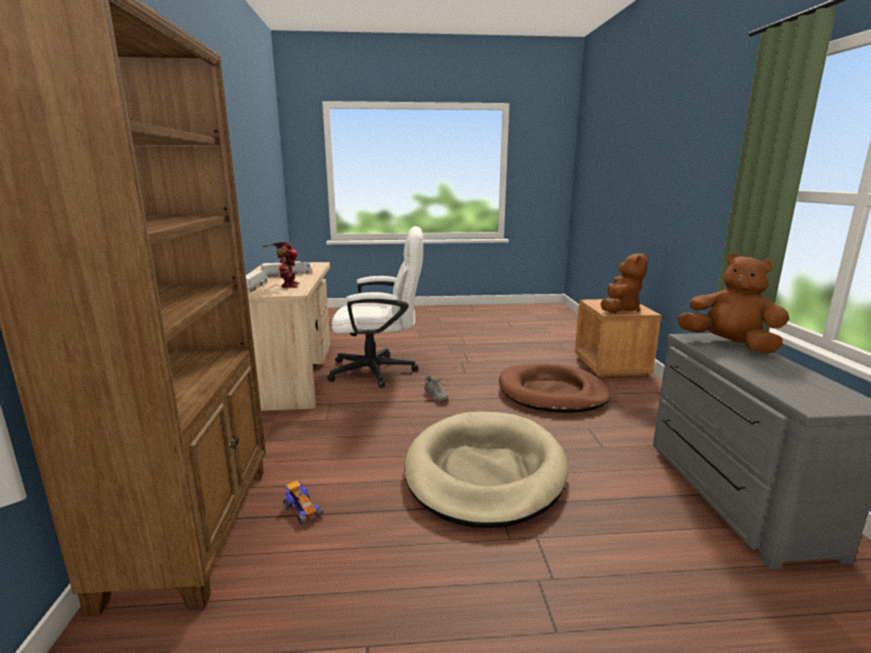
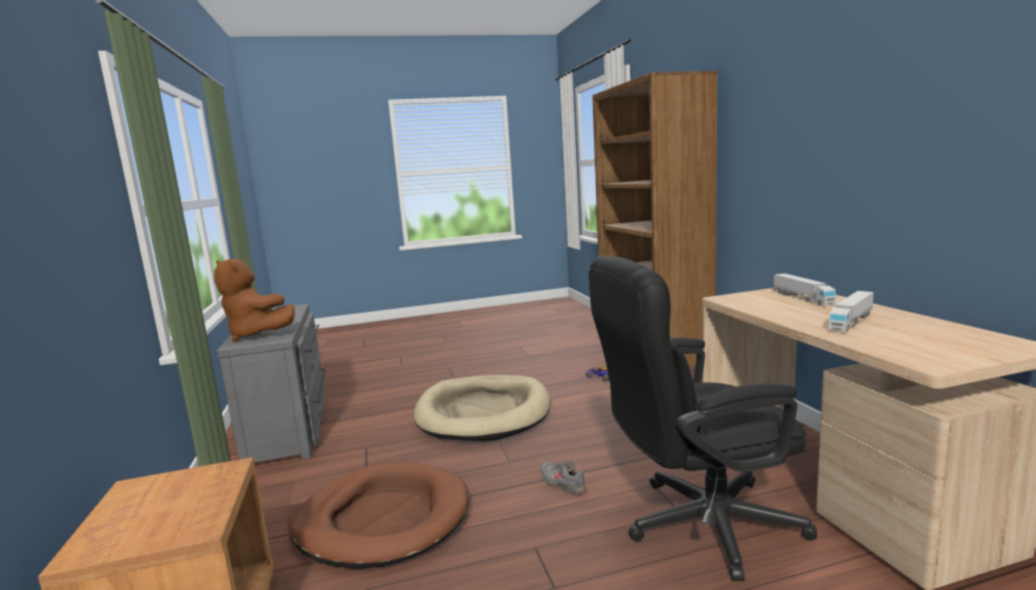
camera: 170 degrees right, 5 degrees down
(288, 285) = (769, 305): toy robot -> none
(381, 370) = (697, 525): white office chair -> black office chair
(620, 309) = (179, 490): brown plush toy -> none

